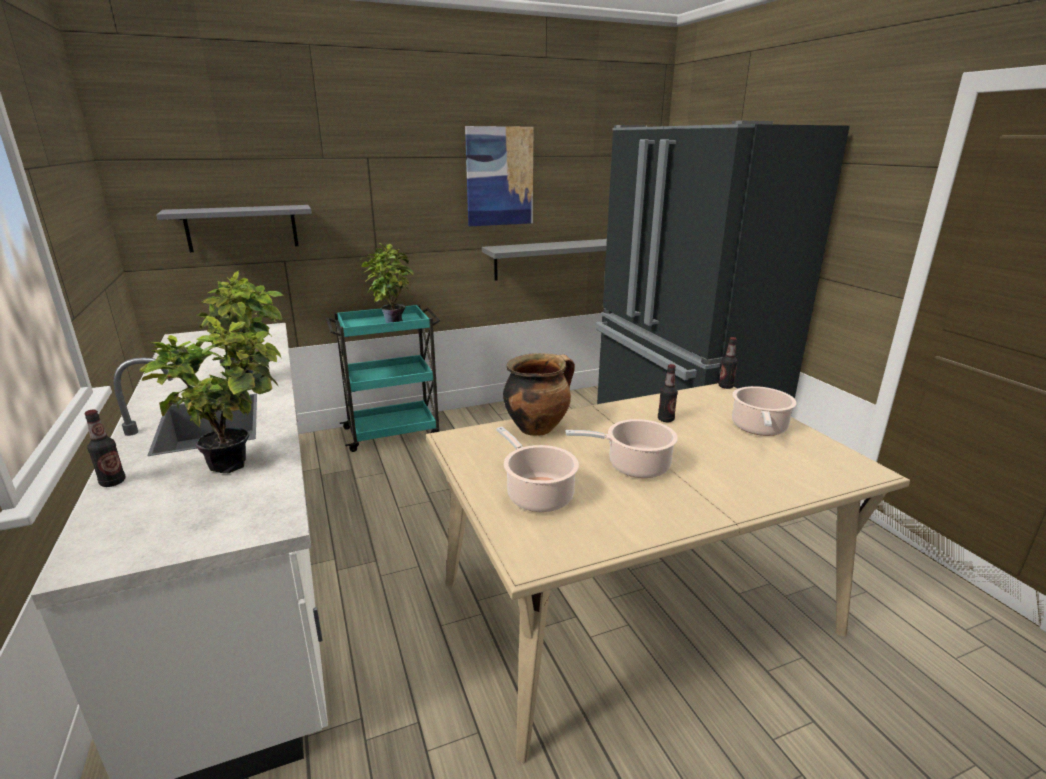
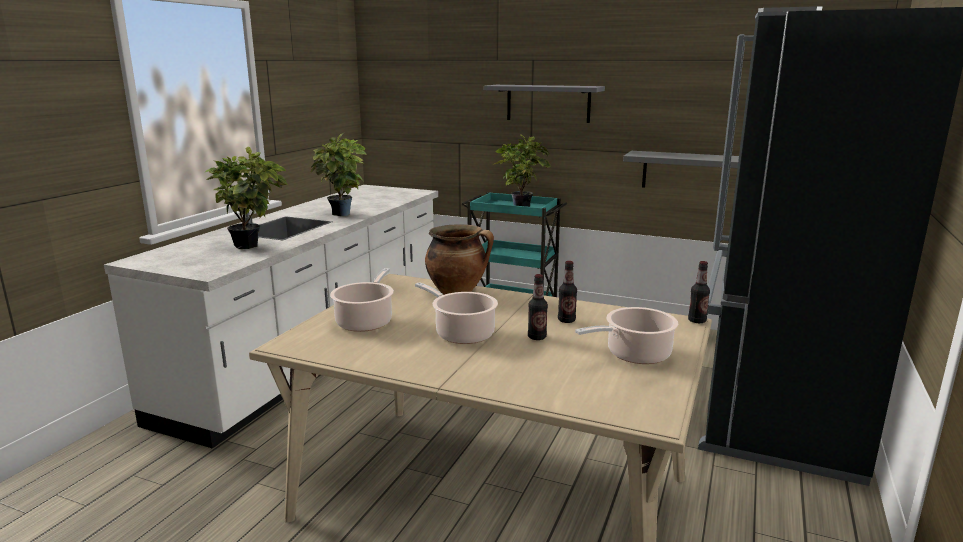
camera: 45 degrees right, 5 degrees down
(113, 482) = (200, 239): bottle -> bottle (537, 337)
(242, 228) = (433, 113): grey shelf -> grey shelf (548, 103)
(499, 176) = (658, 80): picture -> none

